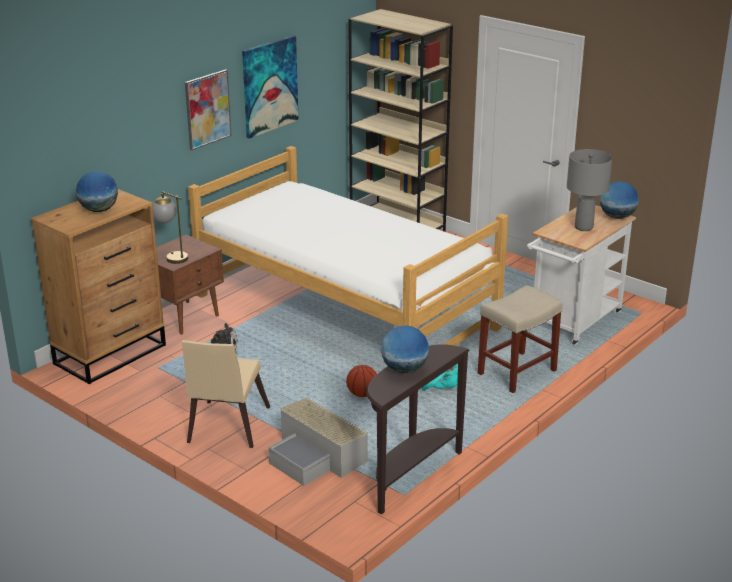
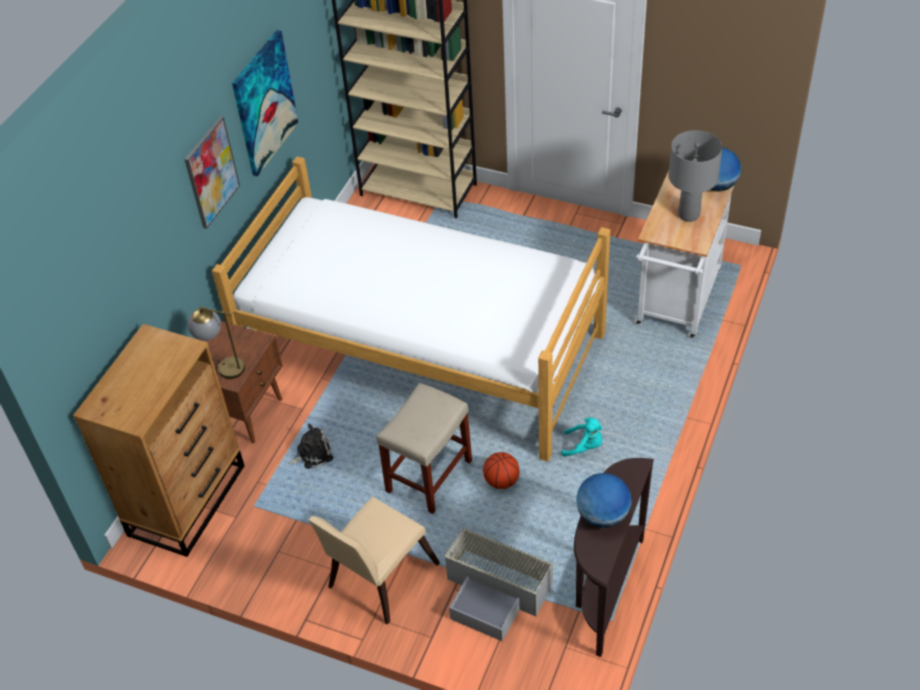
camera: 15 degrees left, 20 degrees up
(99, 210) = (150, 376): globe -> none
(226, 428) = (378, 579): beige chair -> beige chair turned 45 degrees clockwise
(516, 373) = (649, 399): beige stool -> beige stool (428, 477)

